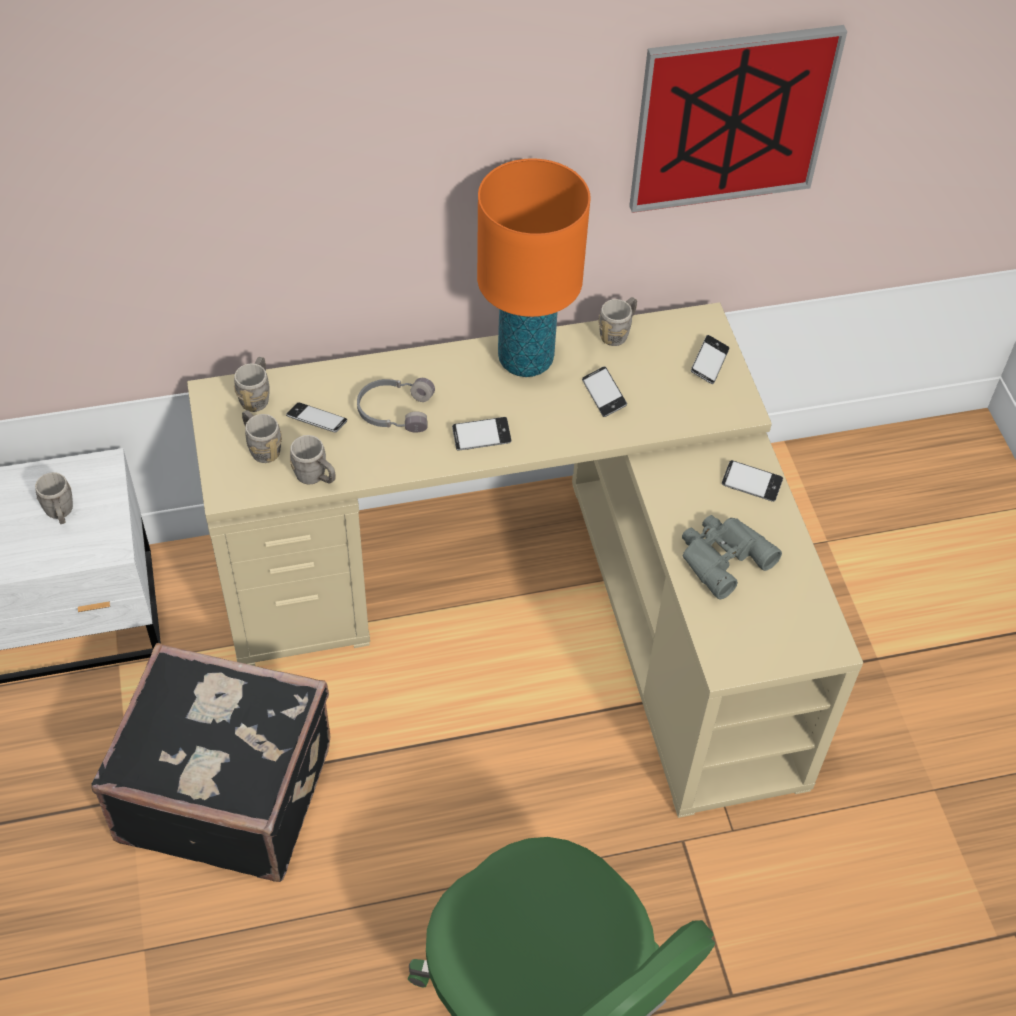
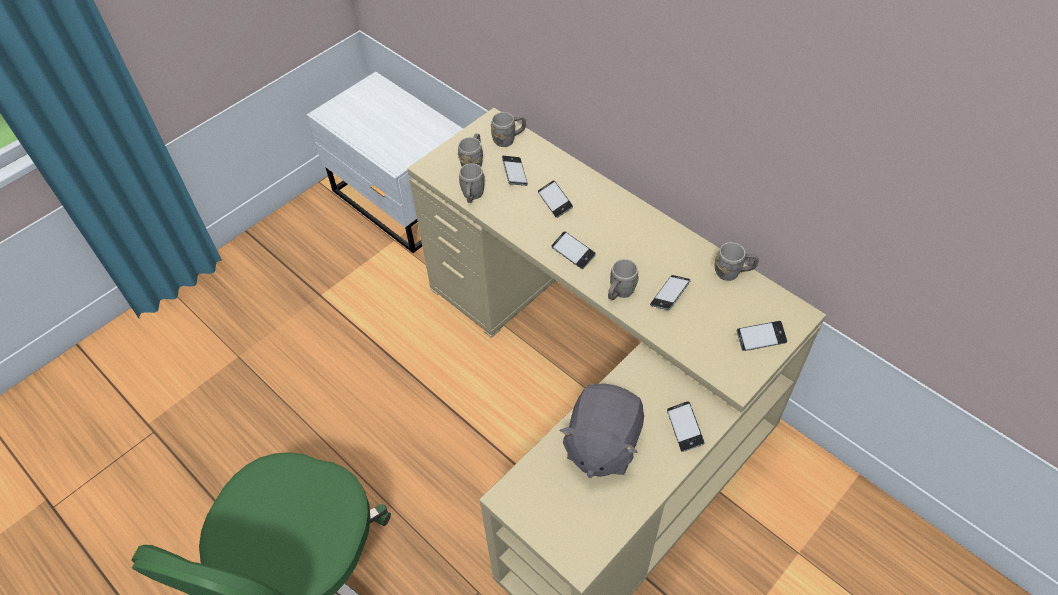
camera: 60 degrees right, 0 degrees up
(60, 513) = (401, 133): grey mug -> grey mug (619, 293)
(226, 789) = (352, 331): black suitcase -> none
(394, 410) = (555, 201): grey headphones -> phone
(525, 359) = (659, 238): orange table lamp -> none
(721, 557) = (601, 444): grey binoculars -> grey plush toy
(732, 119) = (878, 158): picture -> none

